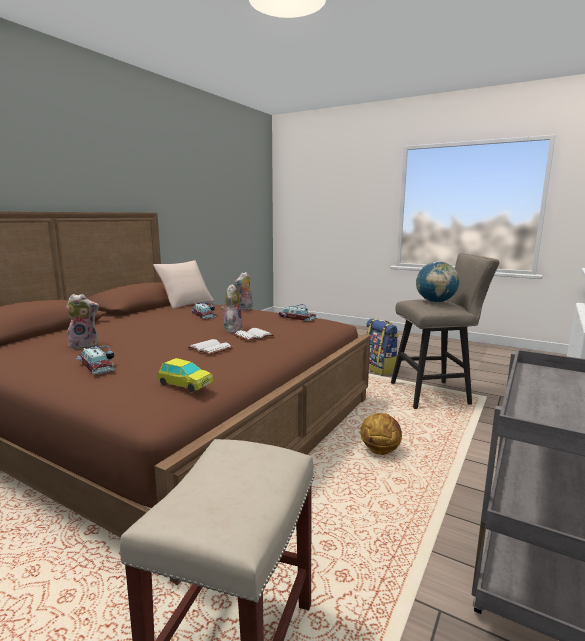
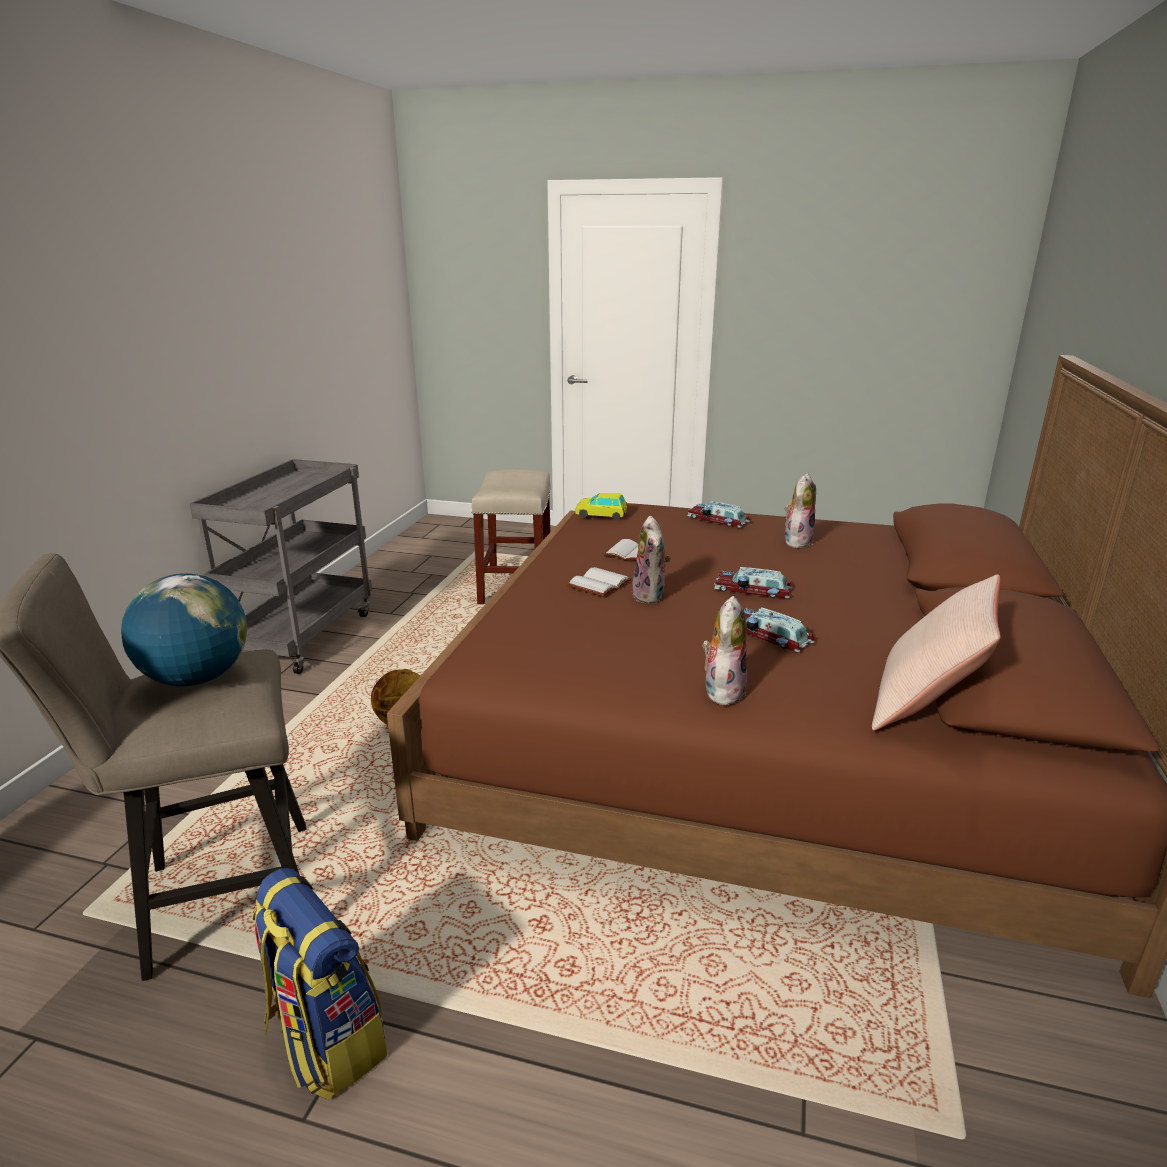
camera: 165 degrees right, 10 degrees up
(85, 345) = (797, 541): plush toy -> plush toy turned 150 degrees clockwise
(297, 318) = (559, 657): toy car -> toy car (753, 591)

